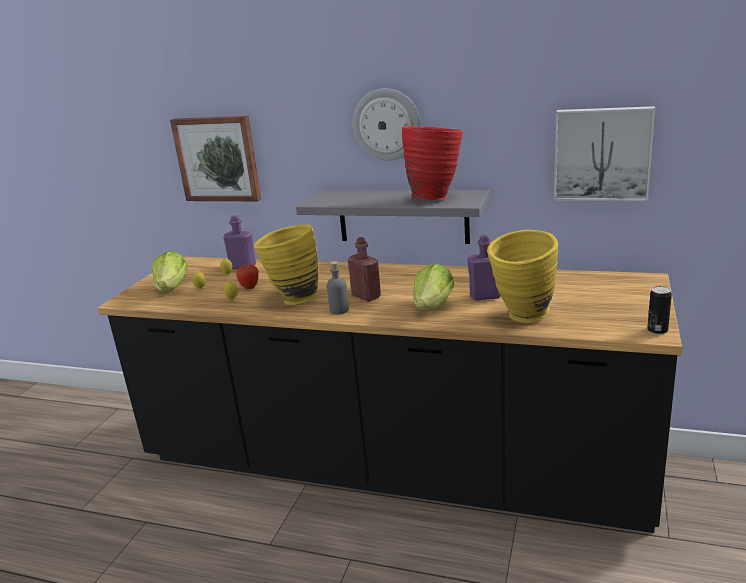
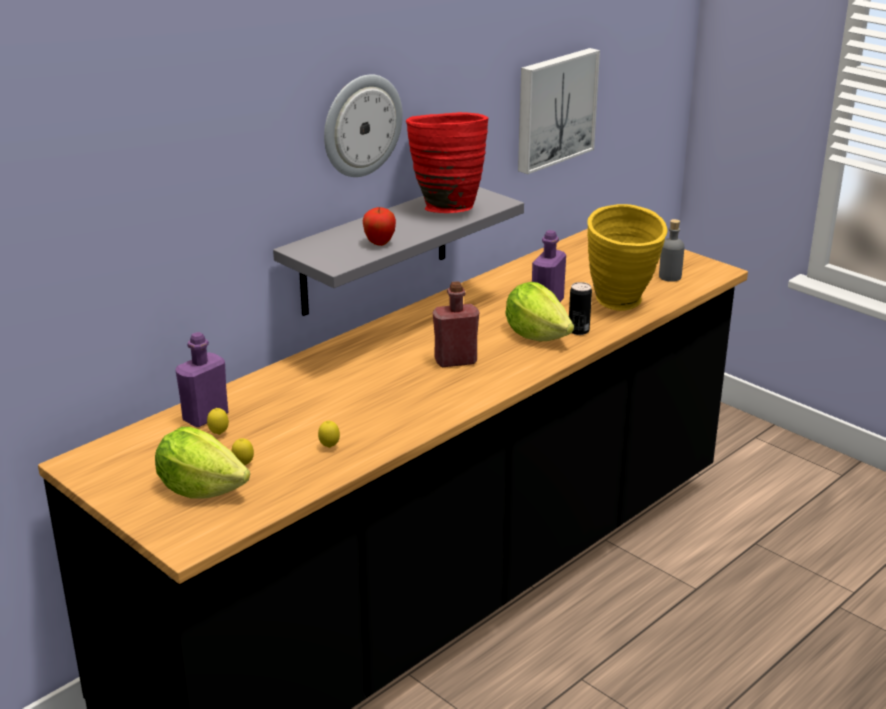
camera: 65 degrees left, 5 degrees up
(218, 159) = (114, 250): picture -> none
(250, 287) = (304, 427): apple -> apple (379, 243)
(292, 299) = (397, 406): yellow vase -> none
(339, 310) = (475, 386): grey bottle -> grey bottle (670, 277)
(657, 330) = (711, 267): can -> can (578, 330)

